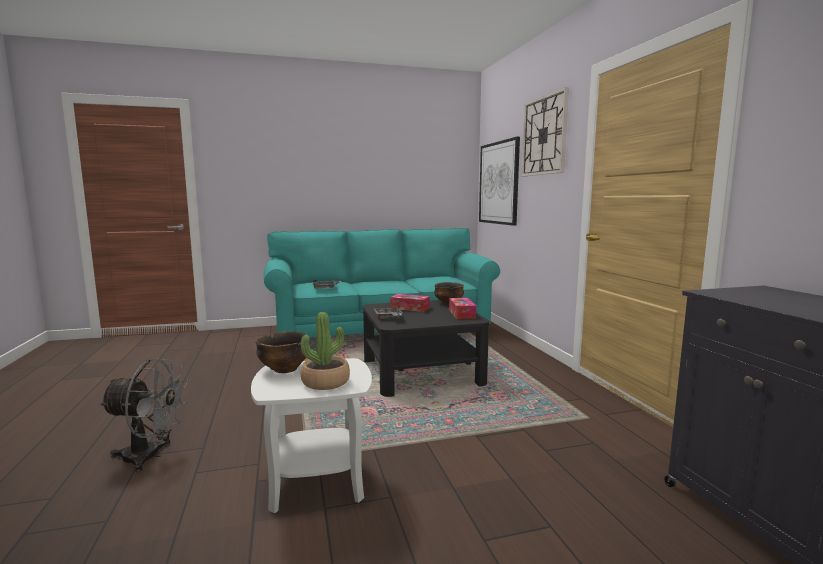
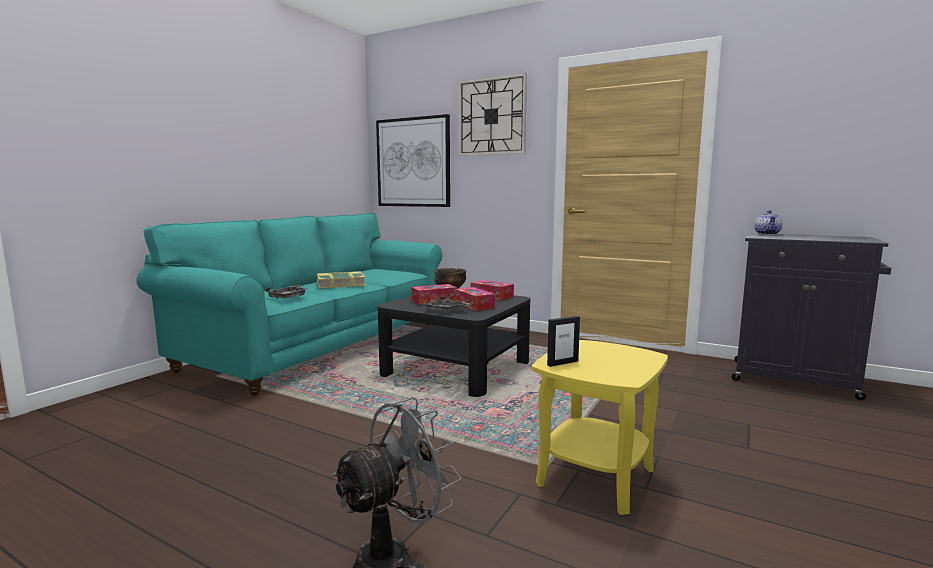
camera: 45 degrees left, 0 degrees up
(284, 369) = (562, 363): bowl -> picture frame
(316, 481) = (596, 477): white side table -> yellow side table
(325, 382) = (625, 359): potted plant -> none
(387, 285) = (341, 284): none -> book
(421, 318) = (474, 305): none -> tissue box
(774, 291) = (768, 234): none -> teapot

